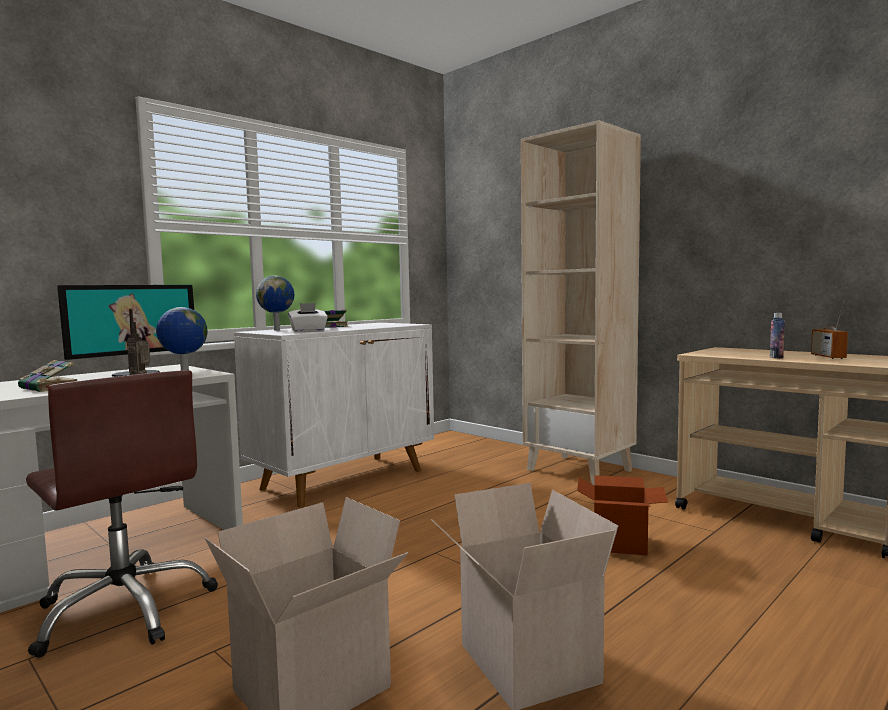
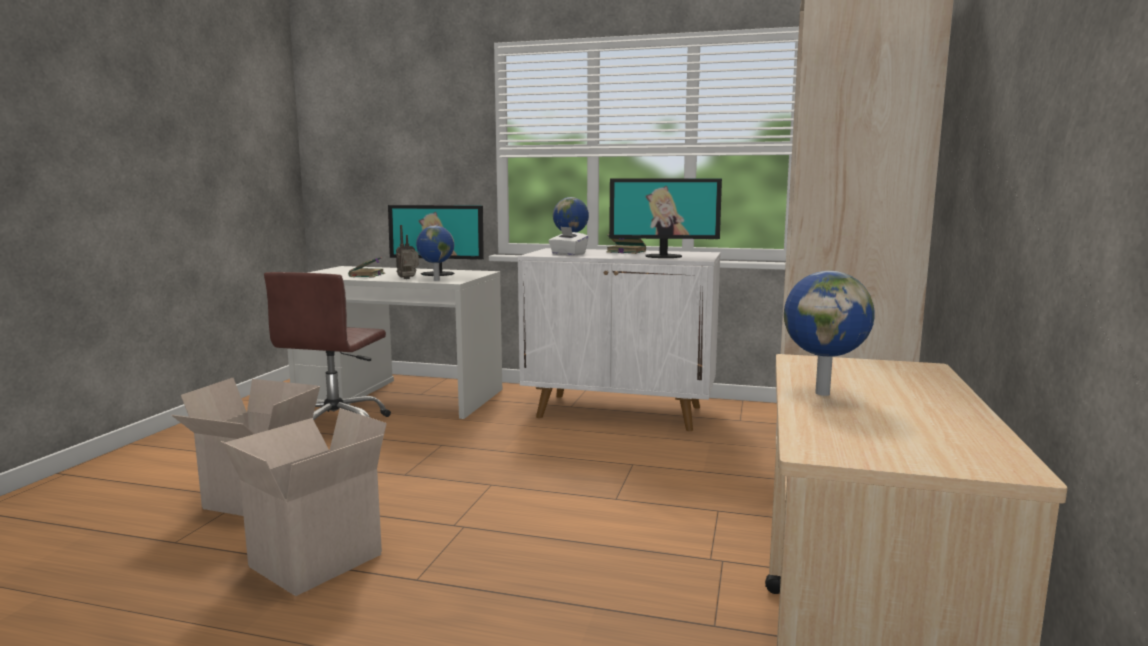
camera: 60 degrees right, 5 degrees up
(380, 325) = (663, 256): none -> monitor
(619, 543) = (599, 564): cardboard box -> none
(776, 357) = (823, 393): bottle -> globe
(828, 357) = (900, 419): radio -> none

